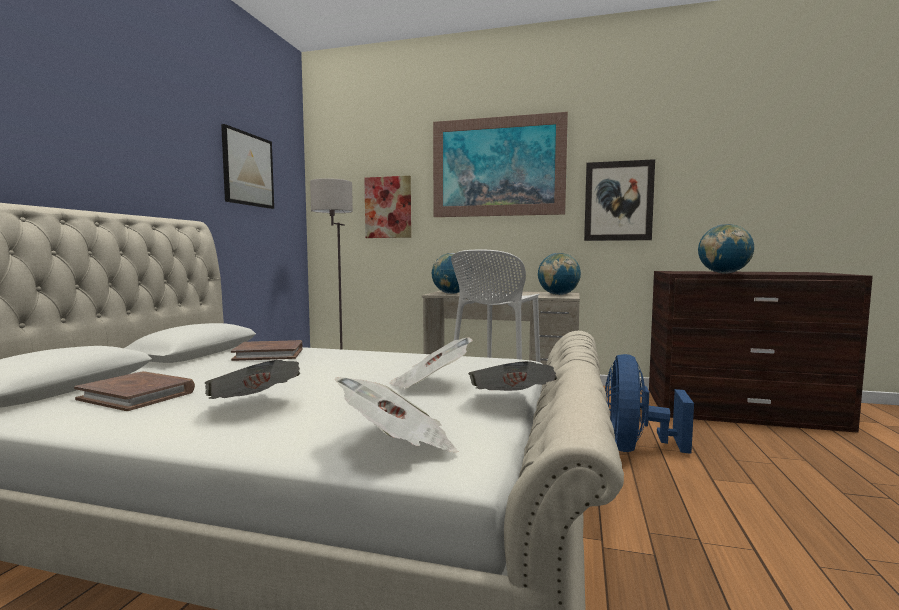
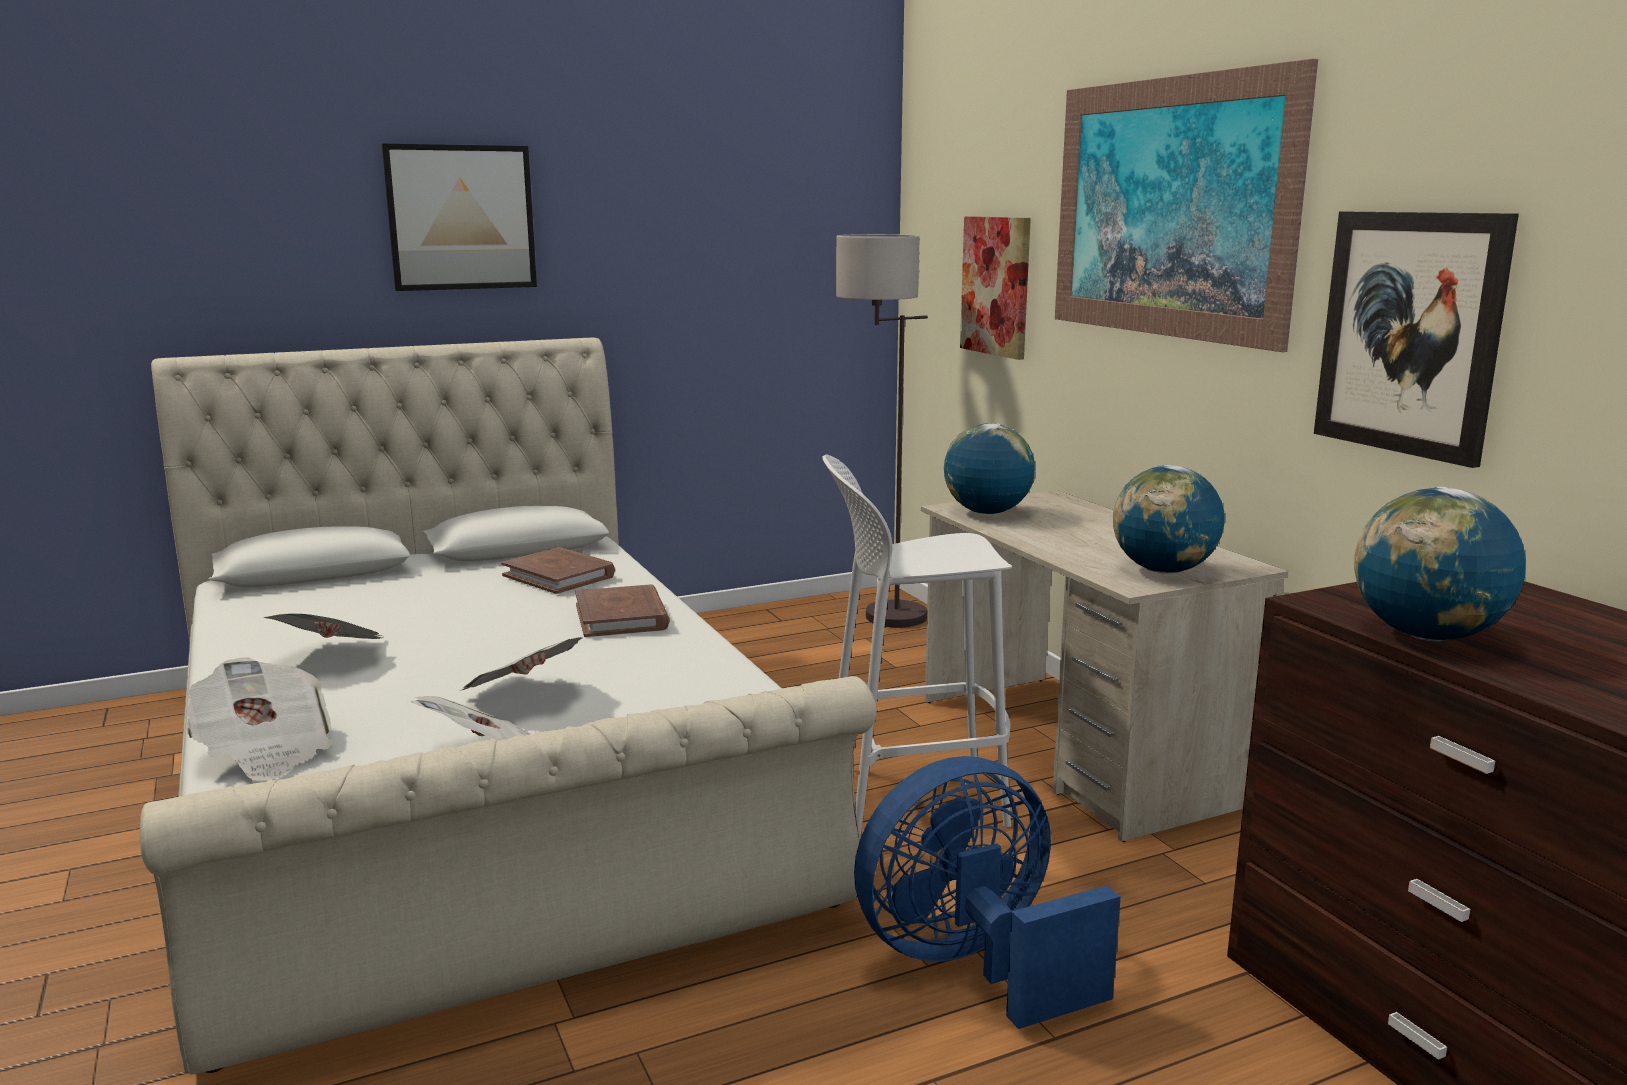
camera: 50 degrees right, 10 degrees up
(137, 395) = (326, 605): brown book -> brown book (622, 617)
(248, 169) = (731, 224): picture -> picture (461, 217)

